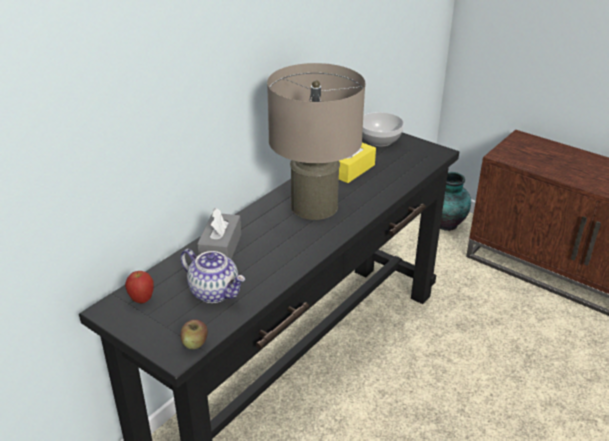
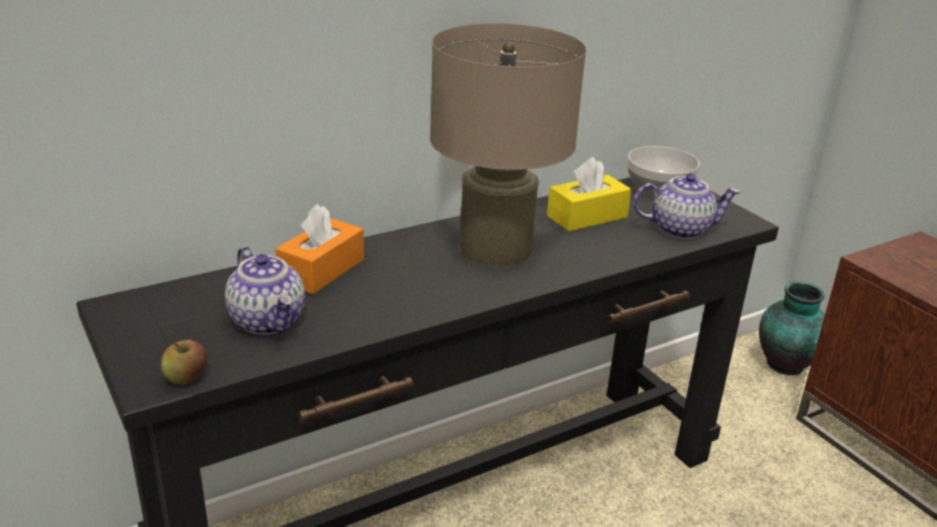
camera: 20 degrees right, 5 degrees down
(142, 300) = (166, 305): apple -> none
(220, 248) = (321, 270): grey tissue box -> orange tissue box
(409, 166) = (681, 229): none -> teapot

